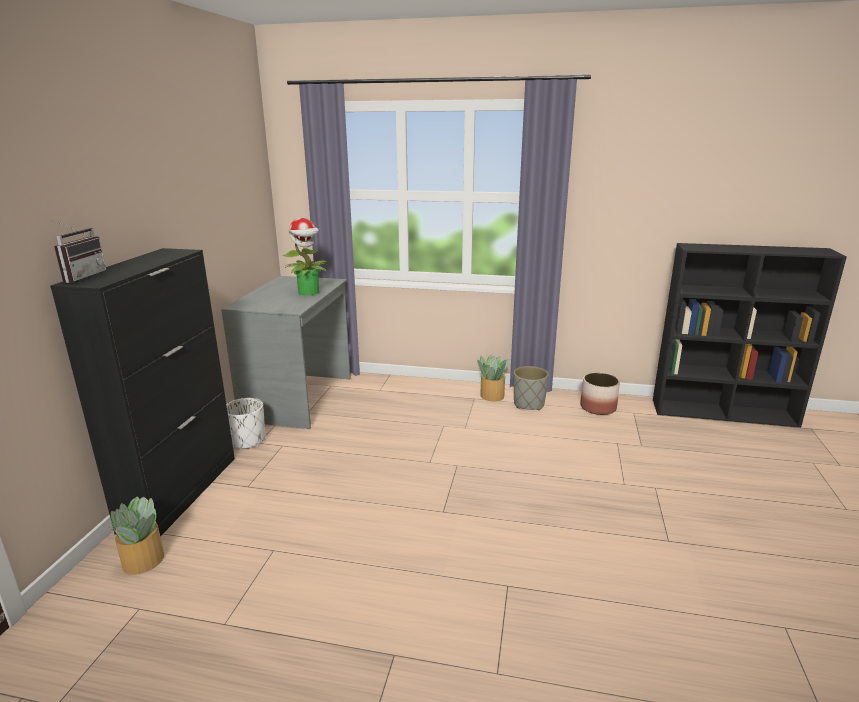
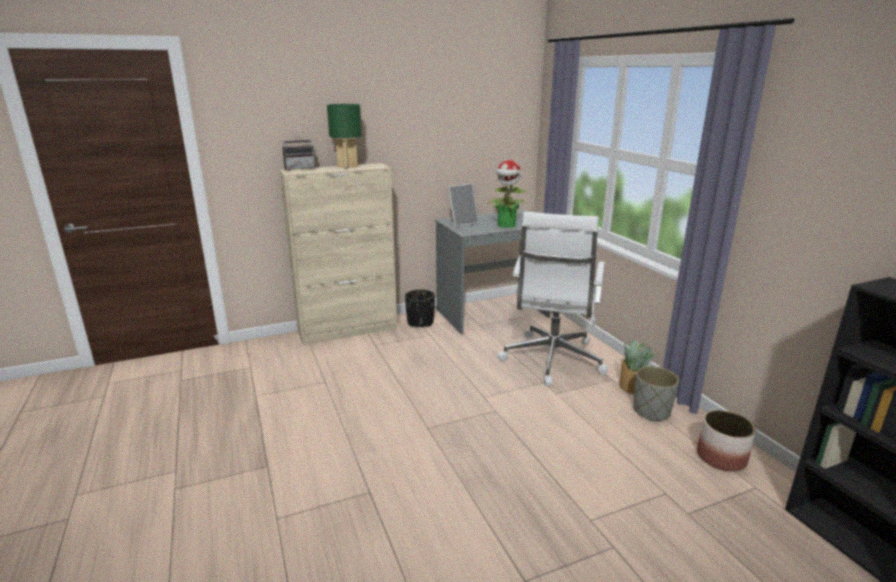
camera: 55 degrees right, 0 degrees up
(142, 561) = (284, 350): potted plant -> none
(144, 260) = (348, 167): none -> green table lamp
(181, 492) = (348, 330): black cabinet -> beige cabinet
(248, 440) = (420, 322): white planter -> black planter
(264, 303) = (462, 223): none -> picture frame
(417, 408) = (551, 360): none -> white office chair

